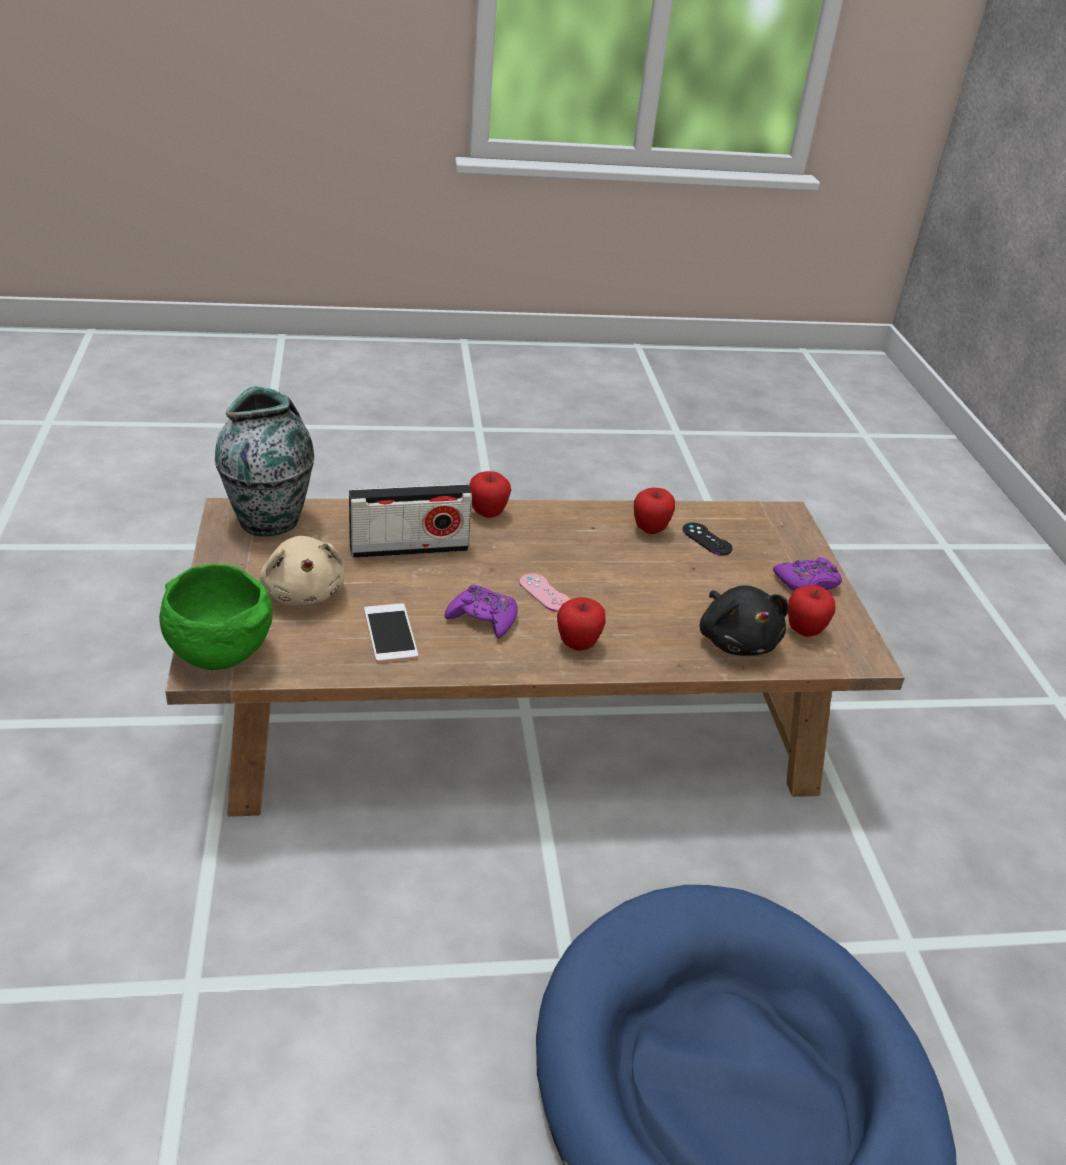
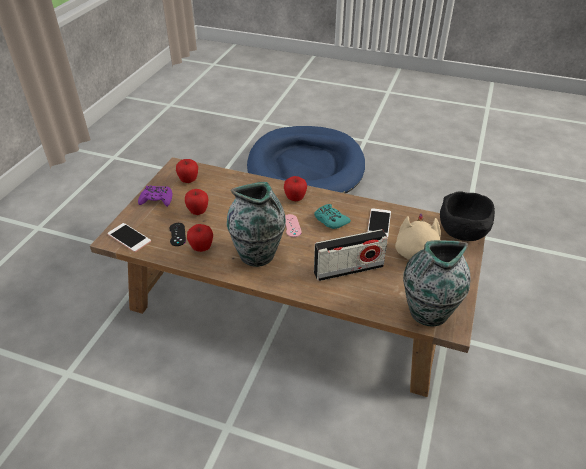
camera: 150 degrees left, 5 degrees up
(217, 652) = (463, 234): green bowl -> black bowl
(409, 548) = (348, 269): radio -> radio turned 150 degrees clockwise
(483, 618) = (330, 220): purple game controller -> turquoise game controller
(487, 513) = (288, 283): apple -> apple (198, 212)
(560, 538) = (258, 255): none -> vase
(736, 640) = (223, 184): black plush toy -> none
(766, 520) = (129, 238): none -> phone

